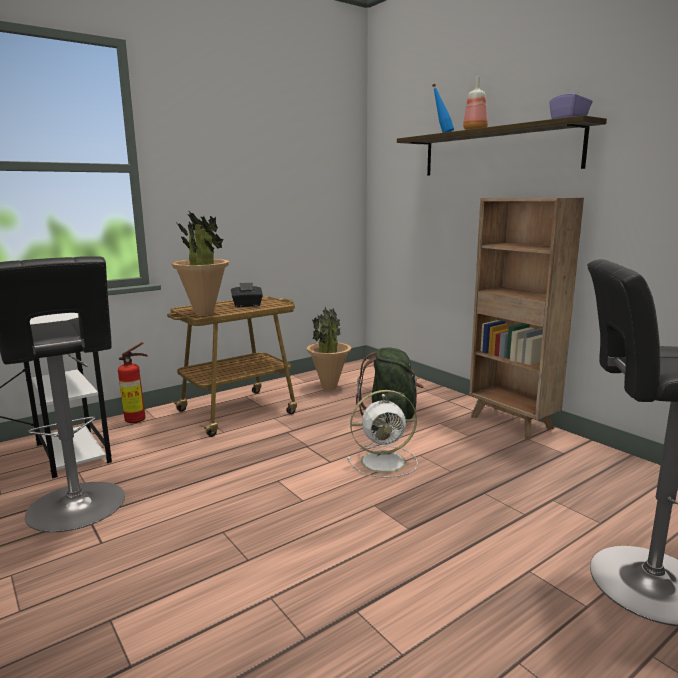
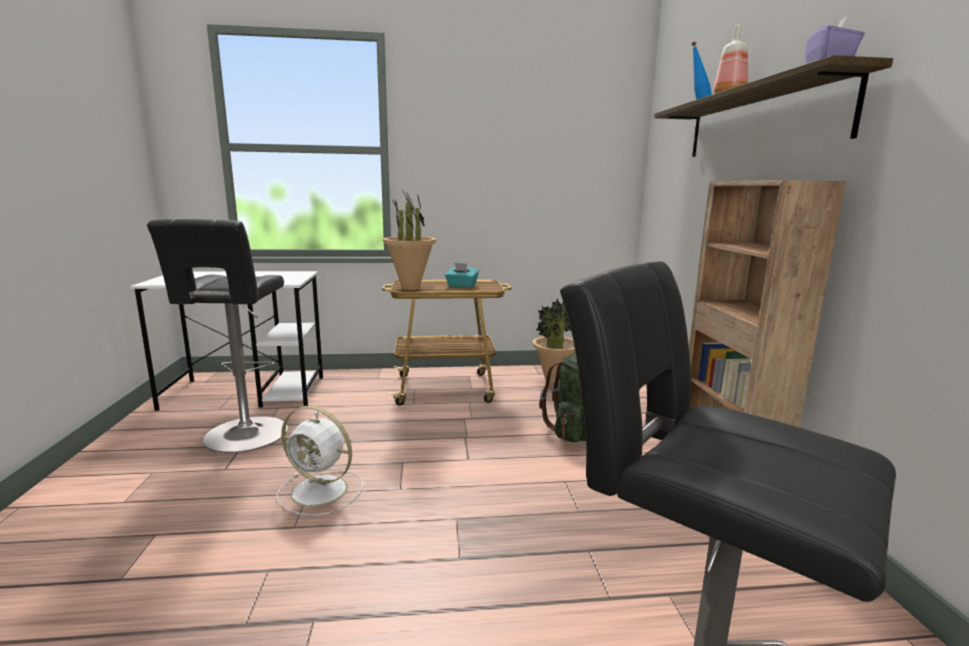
camera: 30 degrees right, 0 degrees up
(138, 420) = (365, 376): fire extinguisher -> none
(247, 305) = (461, 286): black tissue box -> turquoise tissue box
(385, 461) = (520, 476): white fan -> white fan (322, 491)

